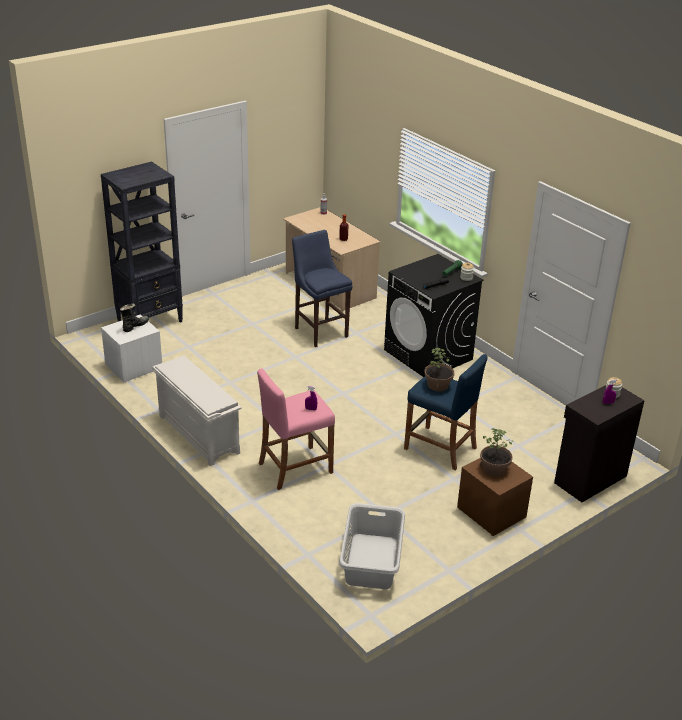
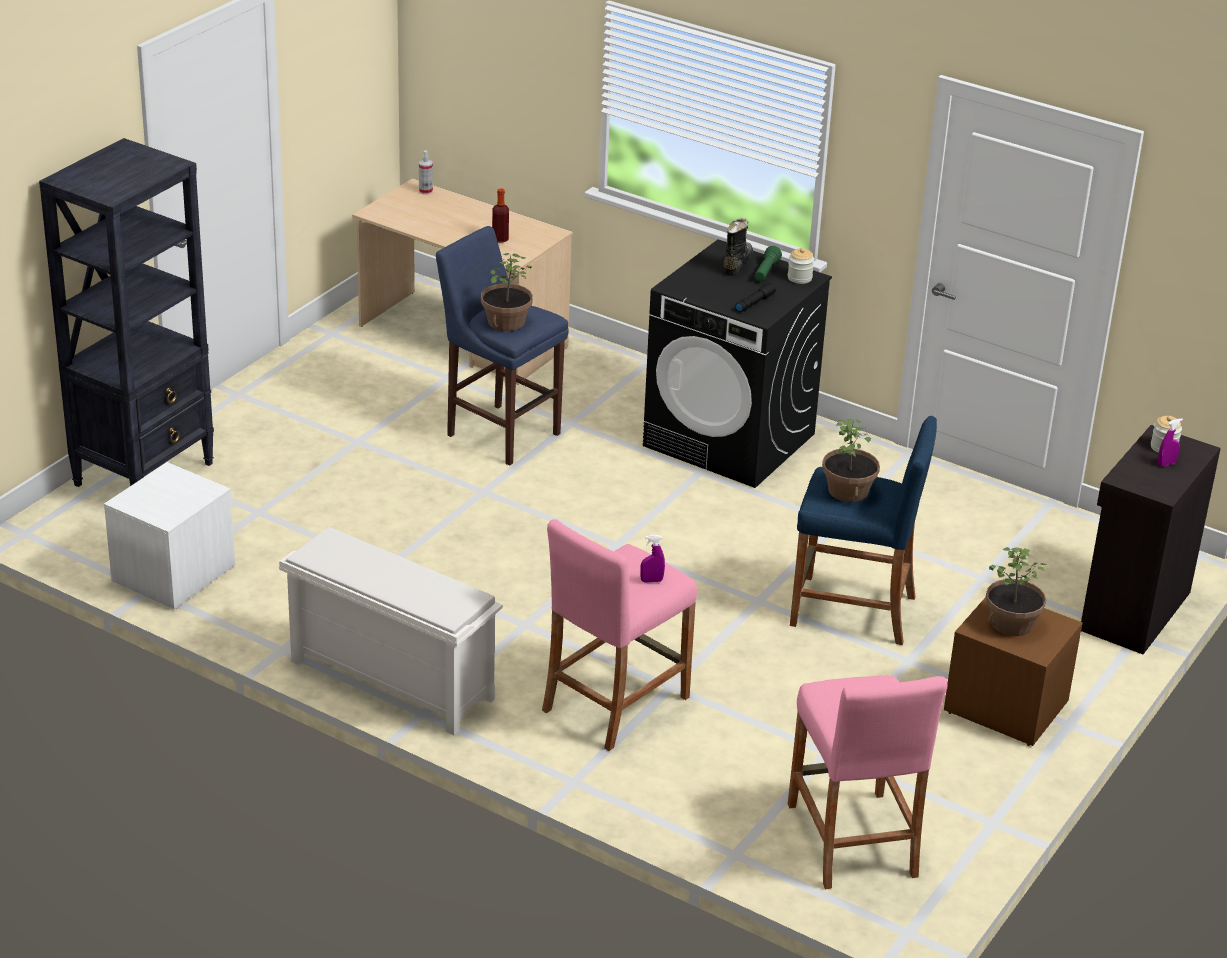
camera: 20 degrees left, 0 degrees up
(135, 326) = (174, 488): black boot -> black boot (736, 264)
(320, 276) = (506, 321): none -> potted plant
(371, 561) = (852, 840): grey laundry basket -> pink stool

